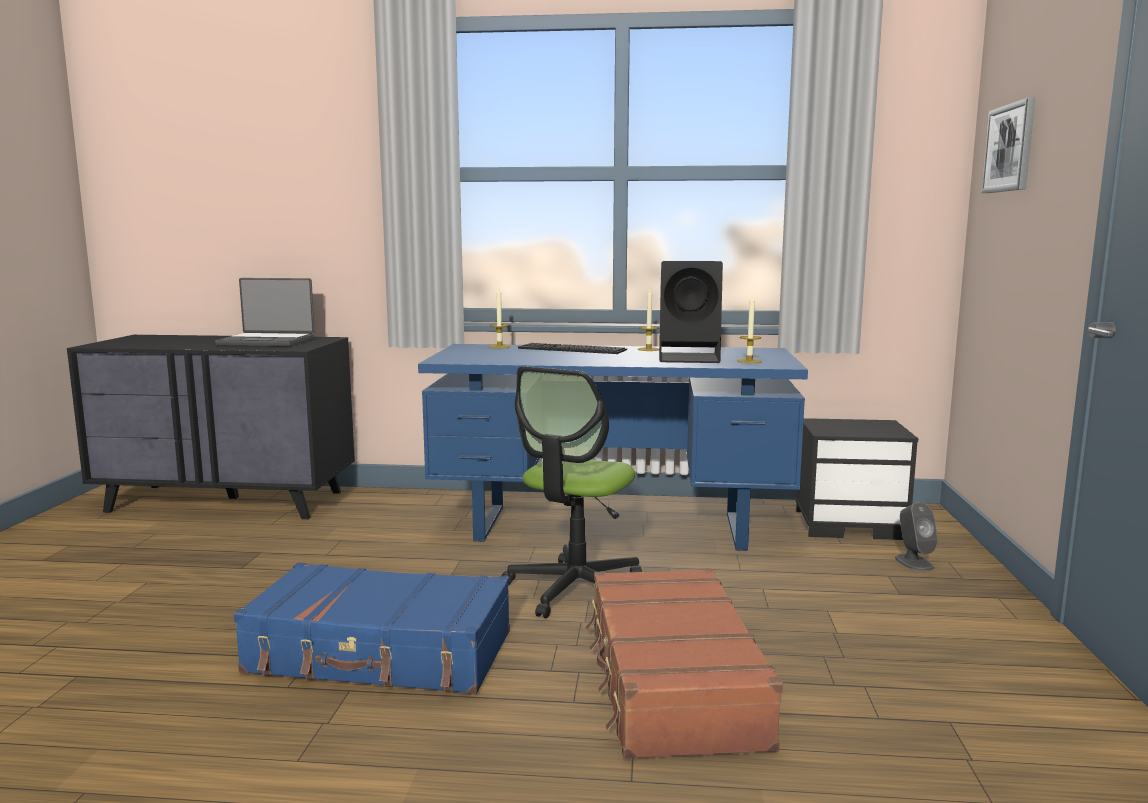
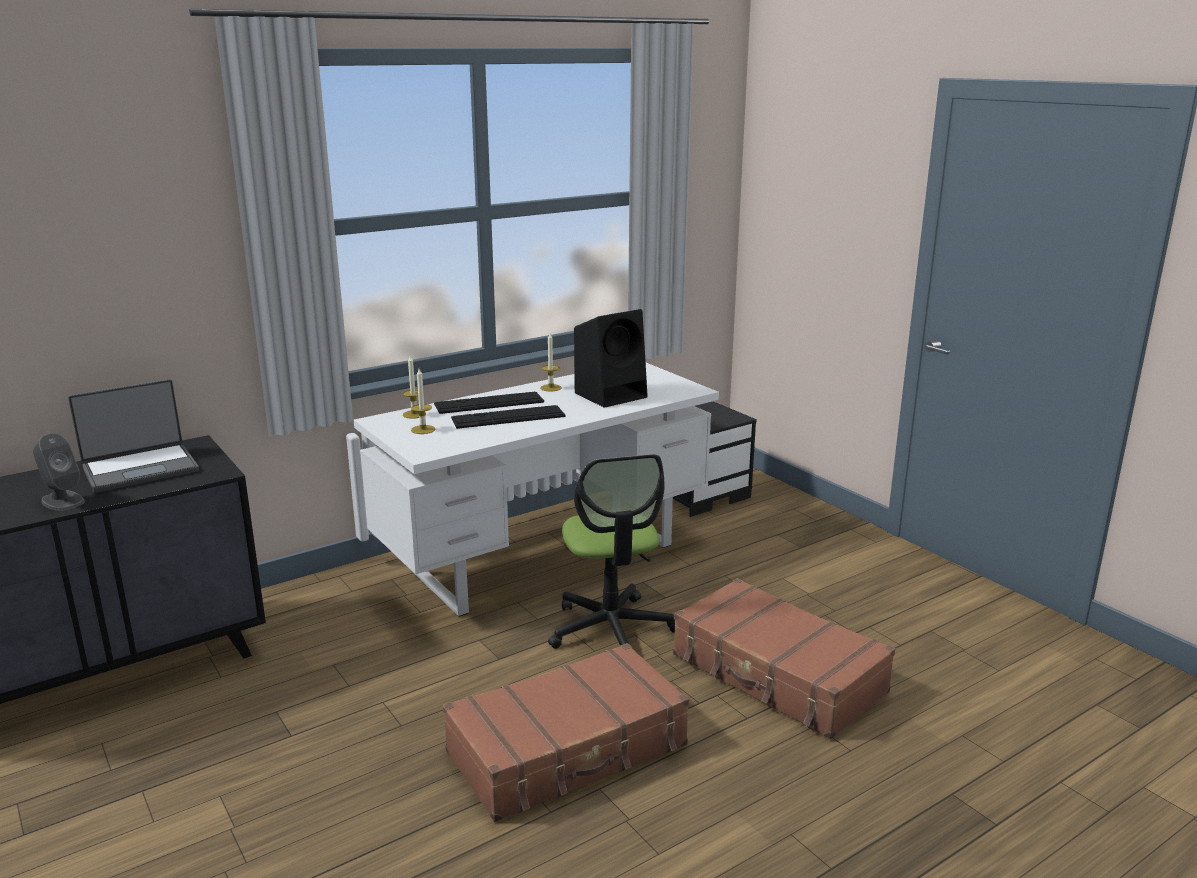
camera: 40 degrees left, 10 degrees up
(380, 653) = (568, 750): blue suitcase -> brown suitcase
(562, 356) = (508, 417): none -> keyboard
(612, 527) = (546, 559): blue desk -> white desk
(749, 361) = (660, 389): candle -> candle (423, 429)
(913, 562) = (777, 517): grey speaker -> grey speaker (62, 501)
(1010, 148) = (800, 184): picture -> none

